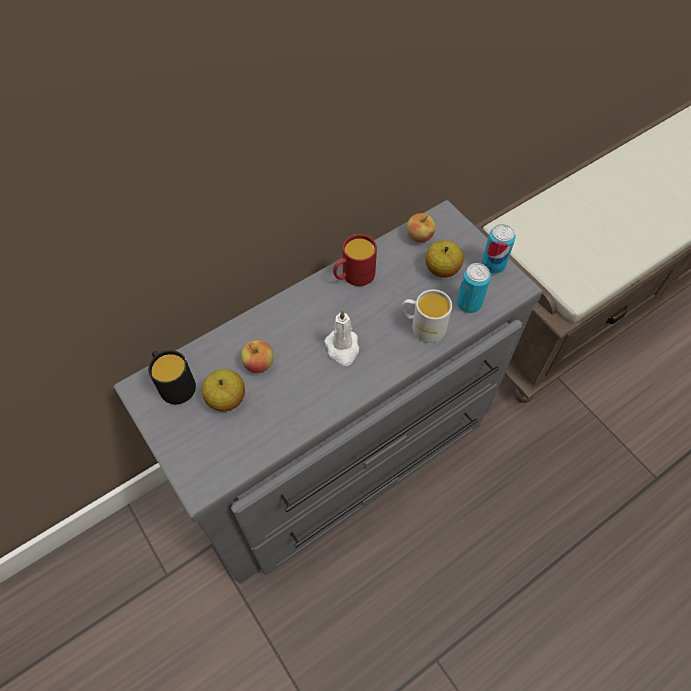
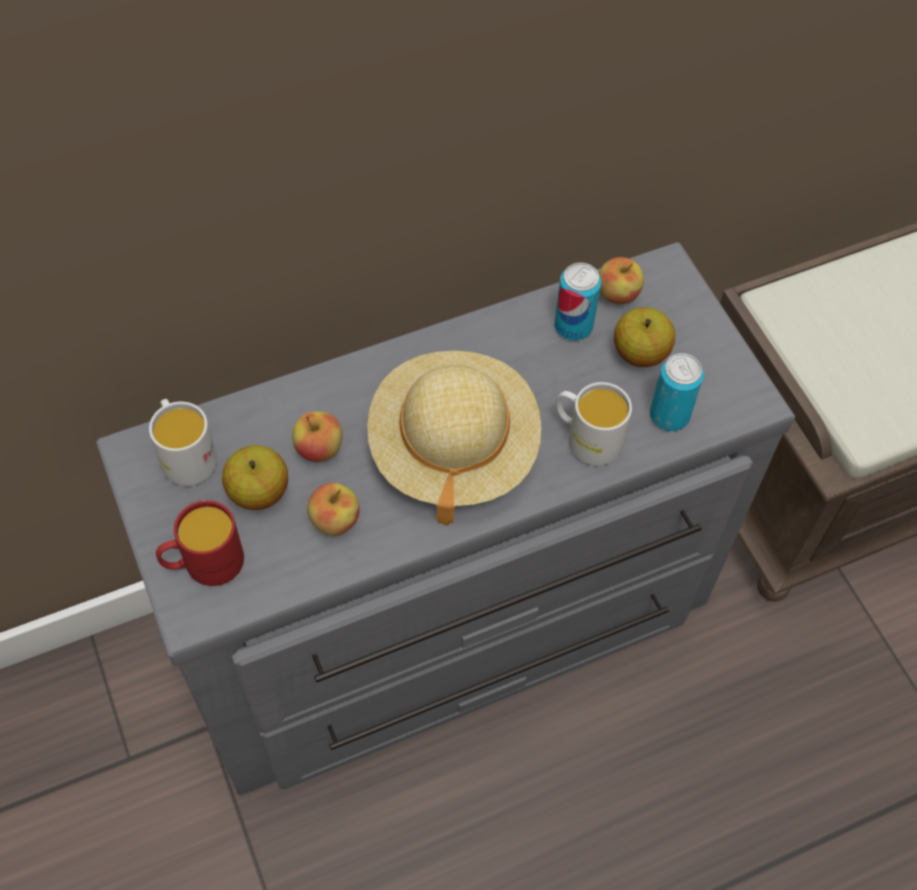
camera: 10 degrees right, 0 degrees up
(174, 384) = (185, 454): black mug -> white mug
(279, 407) = (335, 520): none -> apple
(342, 348) = (453, 449): white candle -> beige hat
(353, 276) = (497, 339): red mug -> red mug (204, 564)
(493, 265) = (724, 361): can -> can (573, 326)

